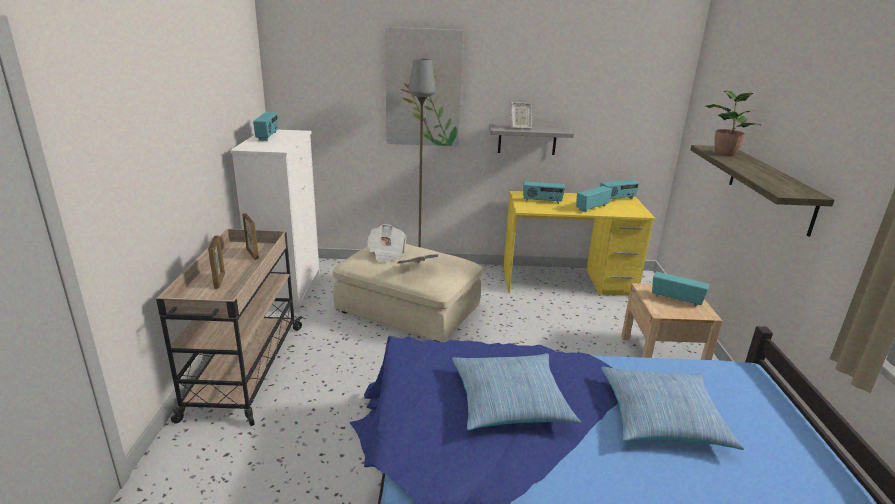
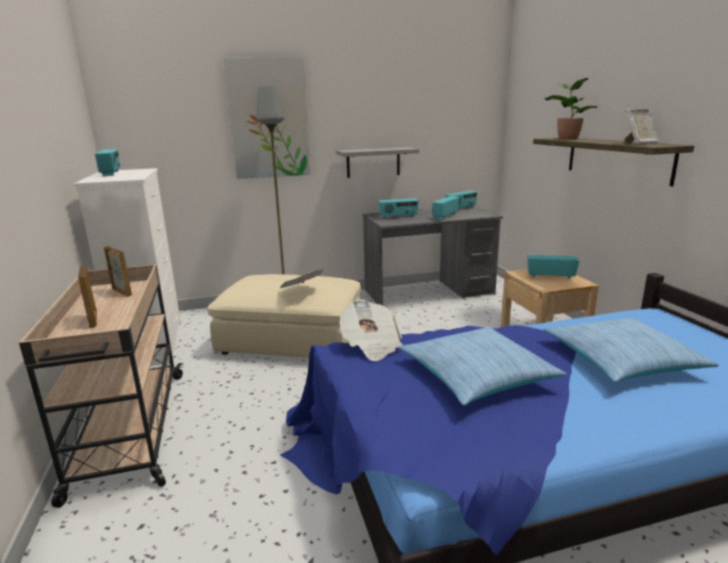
camera: 15 degrees left, 5 degrees down
(386, 254) = (262, 283): newspaper -> newspaper (371, 345)
(519, 128) = (367, 149): picture frame -> picture frame (639, 143)
(567, 281) = (429, 292): yellow desk -> grey desk

